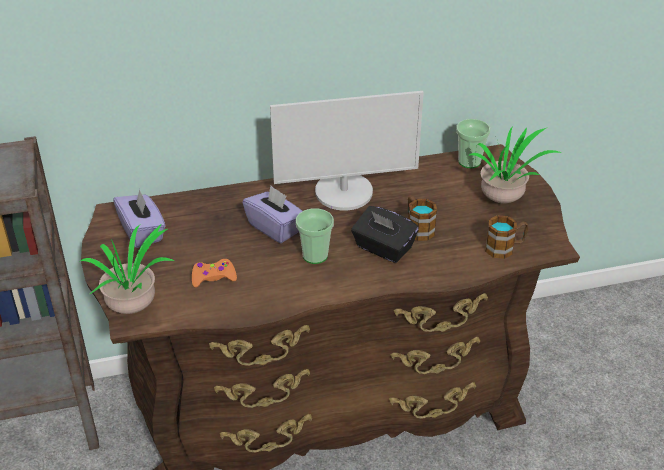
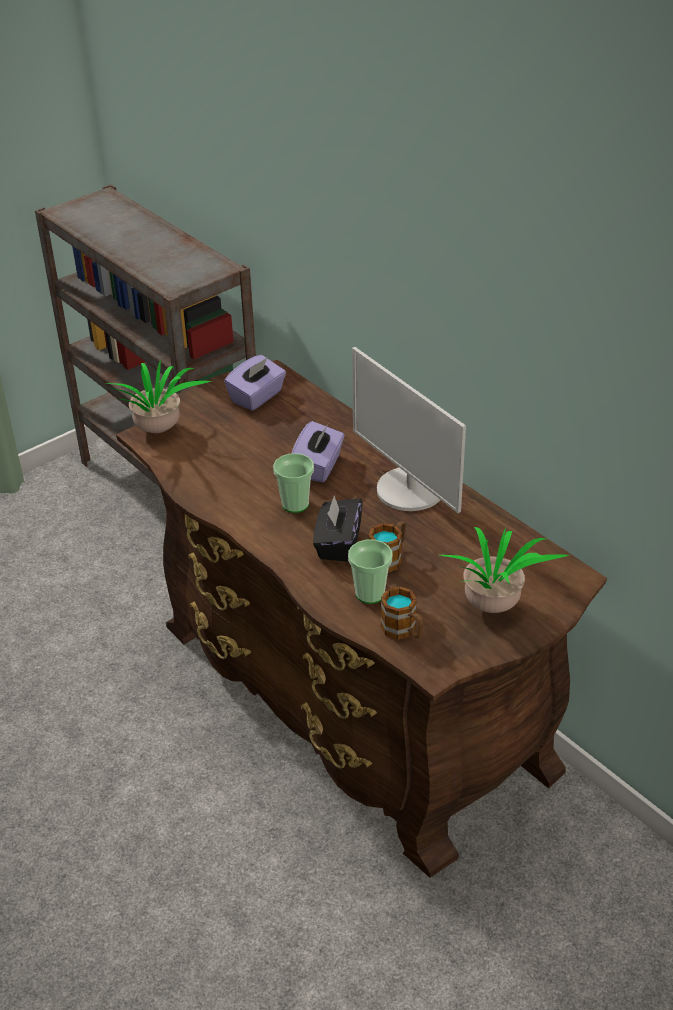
camera: 65 degrees right, 0 degrees up
(213, 277) = (223, 457): orange game controller -> none
(469, 162) = (545, 562): cup -> cup (370, 593)

